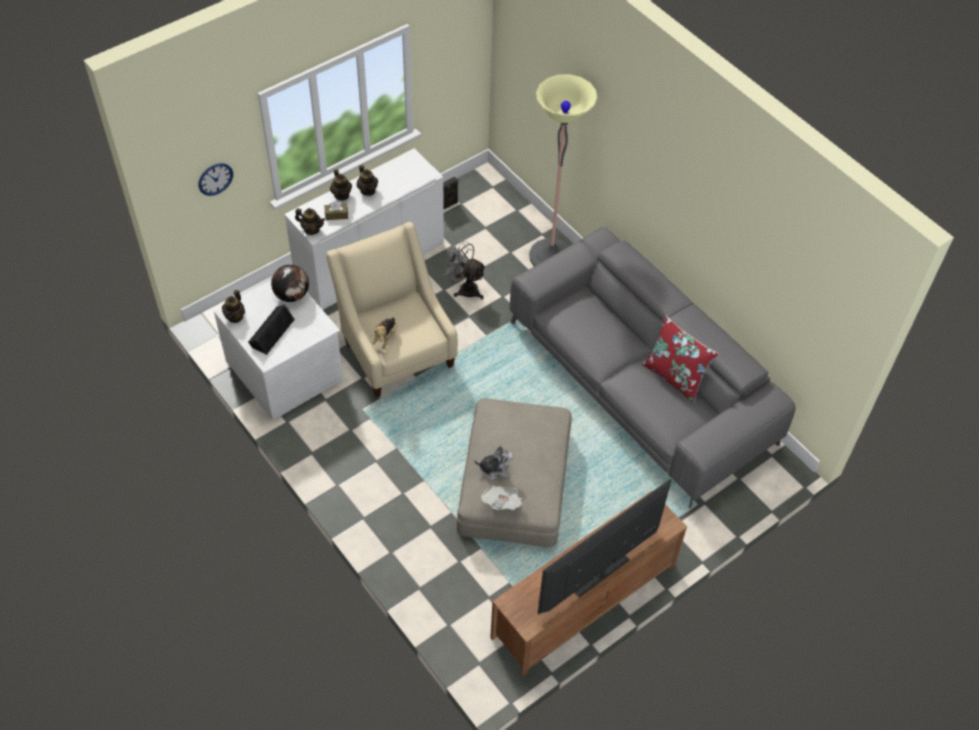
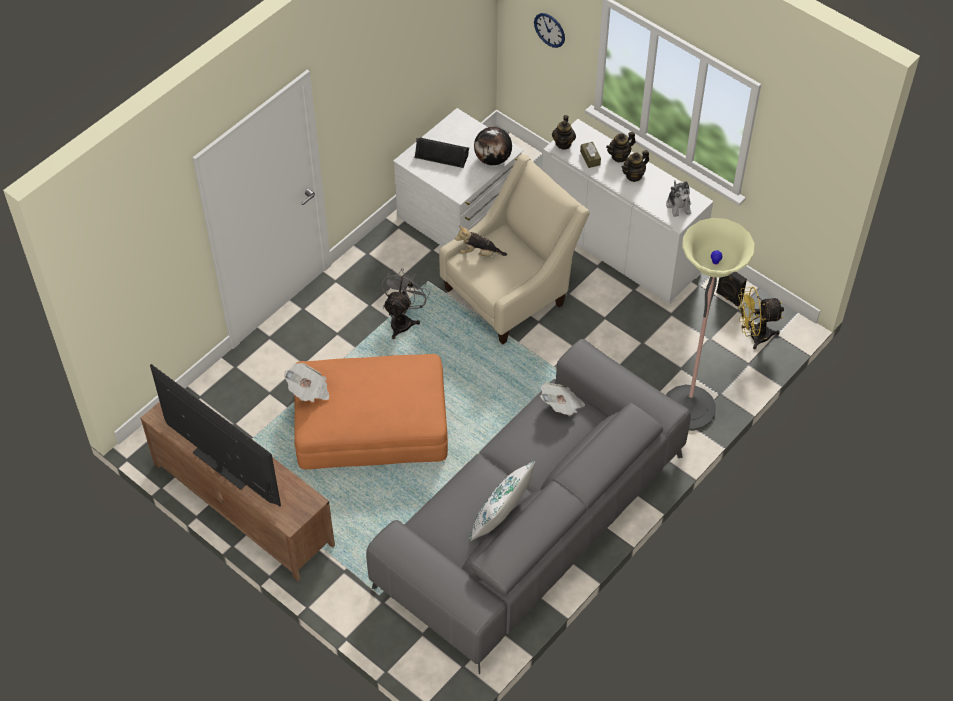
camera: 80 degrees right, 0 degrees up
(235, 316) = (453, 124): teapot -> none
(464, 288) = (612, 335): grey fan -> grey fan (403, 320)
(490, 200) = (753, 335): none -> yellow fan
(494, 469) = (347, 377): plush toy -> plush toy (679, 205)
(514, 481) = (371, 422): beige ottoman -> orange ottoman
(568, 313) = (562, 405): none -> newspaper
(675, 377) = (501, 519): red pillow -> white pillow

